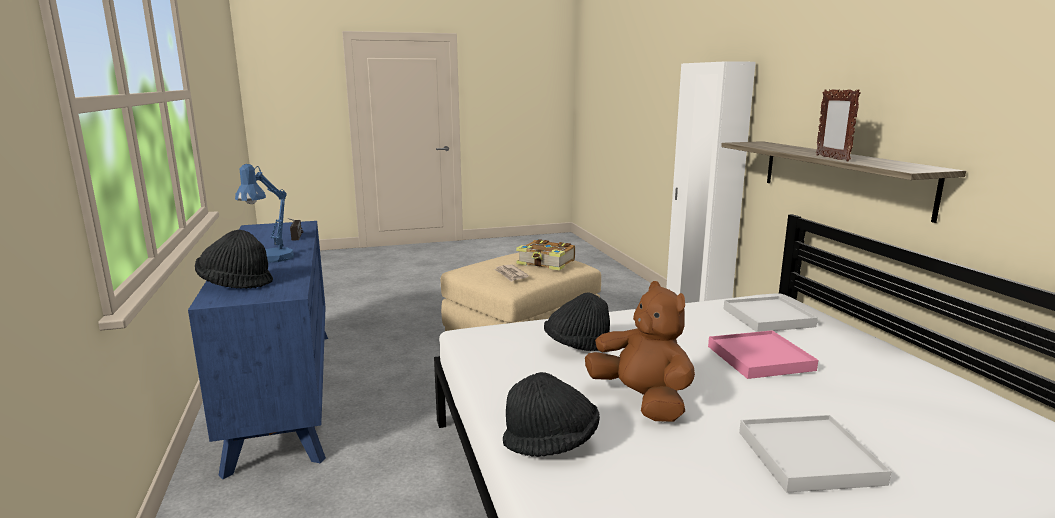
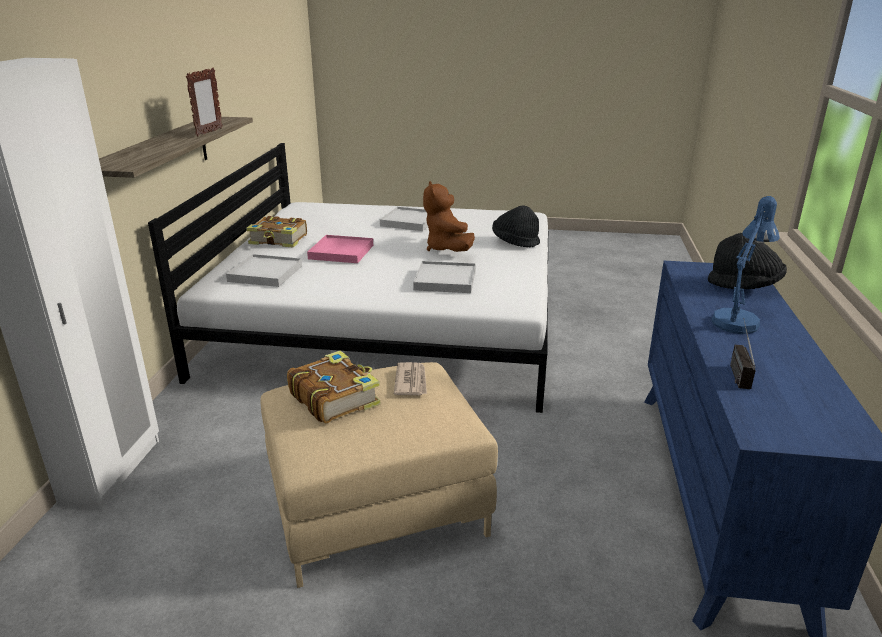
camera: 155 degrees left, 10 degrees up
(577, 346) = (445, 280): black hat -> white tray
(877, 361) = (279, 240): none -> book

